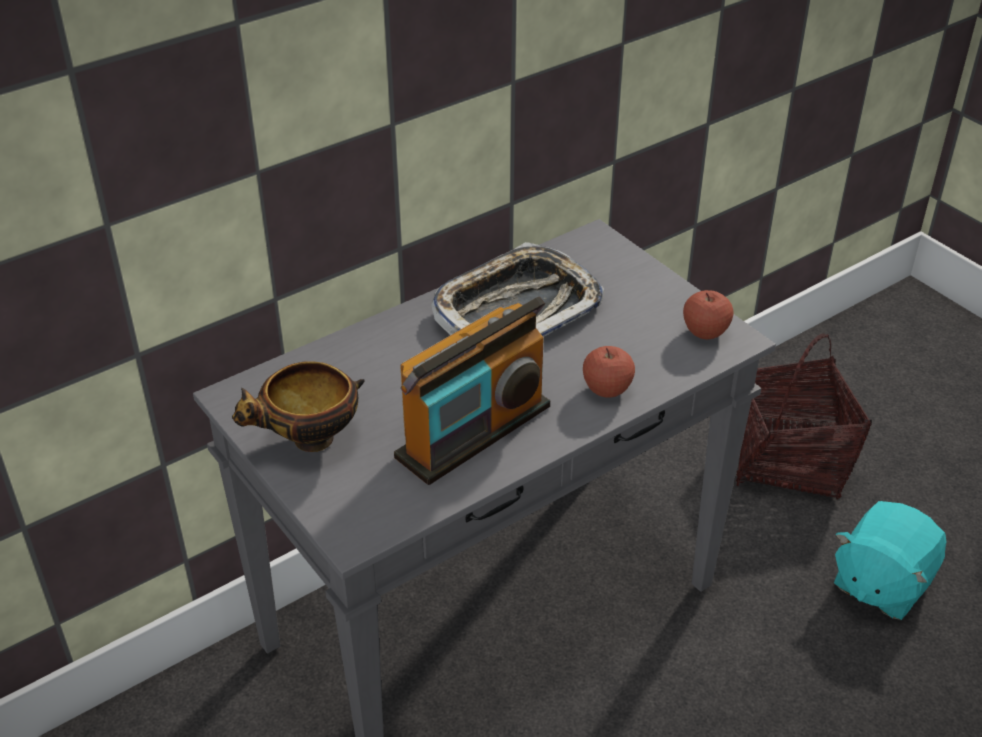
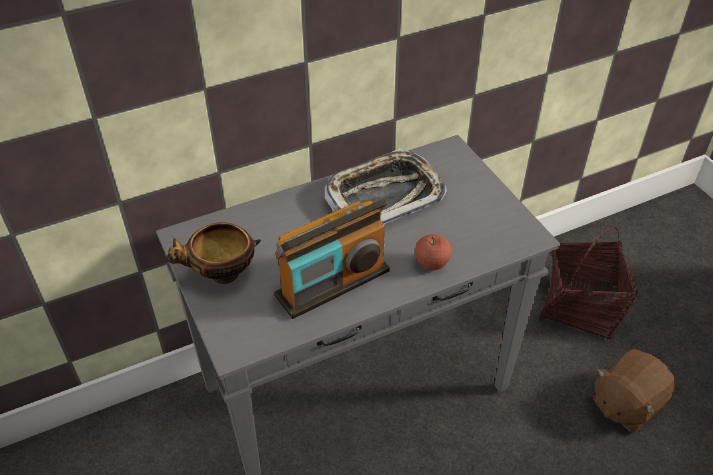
camera: 10 degrees right, 5 degrees up
(705, 332) = (511, 229): apple -> none
(880, 583) = (625, 403): turquoise plush toy -> brown plush toy

